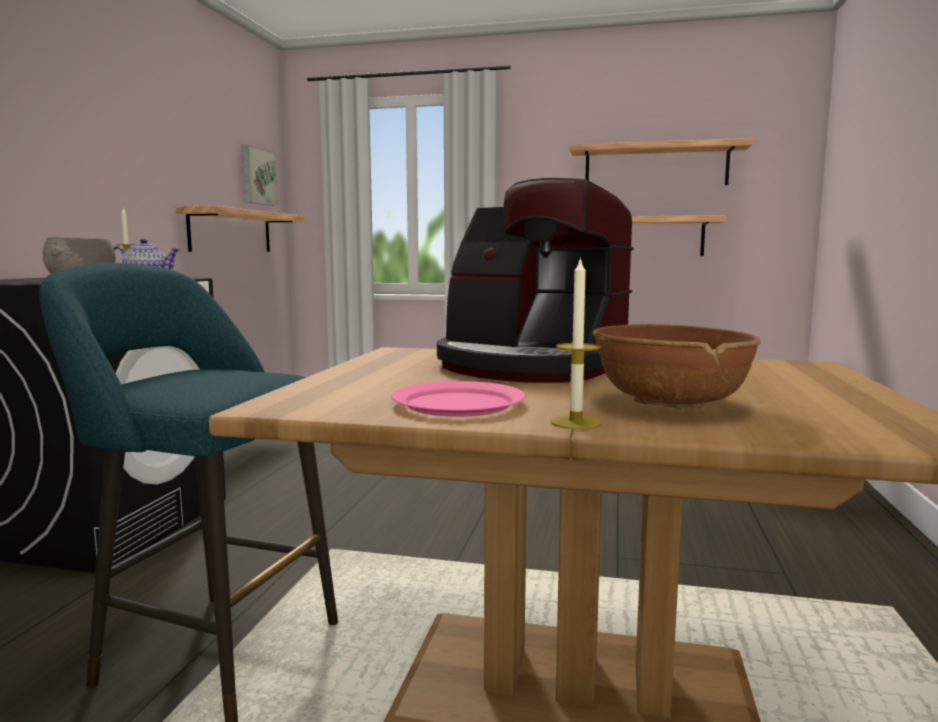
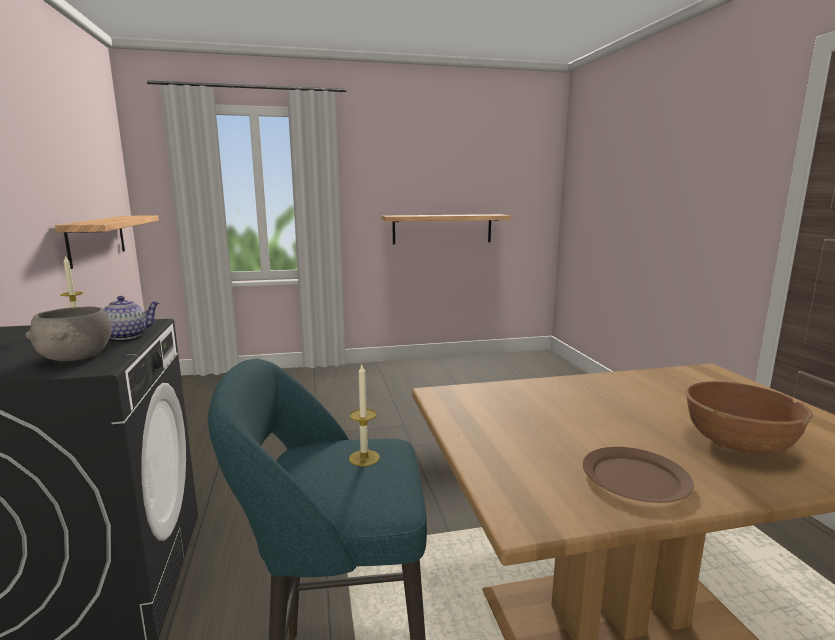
camera: 25 degrees left, 5 degrees up
(257, 176) = (108, 179): picture -> none
(459, 404) = (636, 478): pink plate -> brown plate
(530, 366) = (572, 403): coffee machine -> none
(575, 422) = (742, 488): candle -> candle (364, 458)
(655, 166) = (457, 176): shelf -> none

